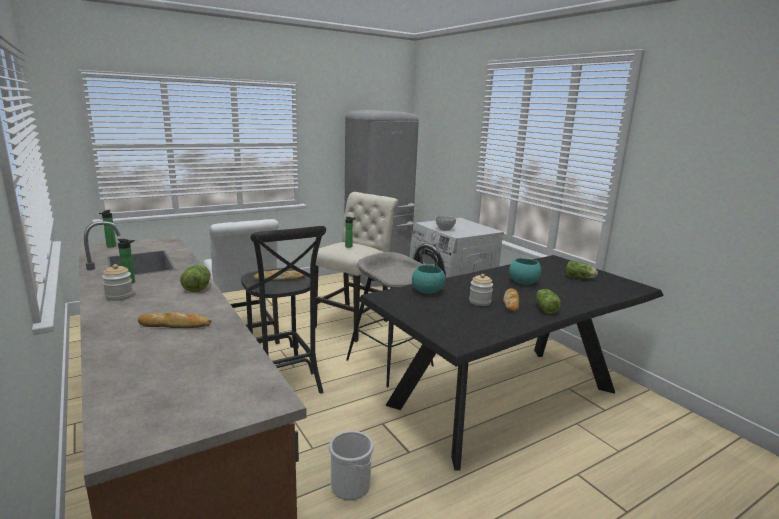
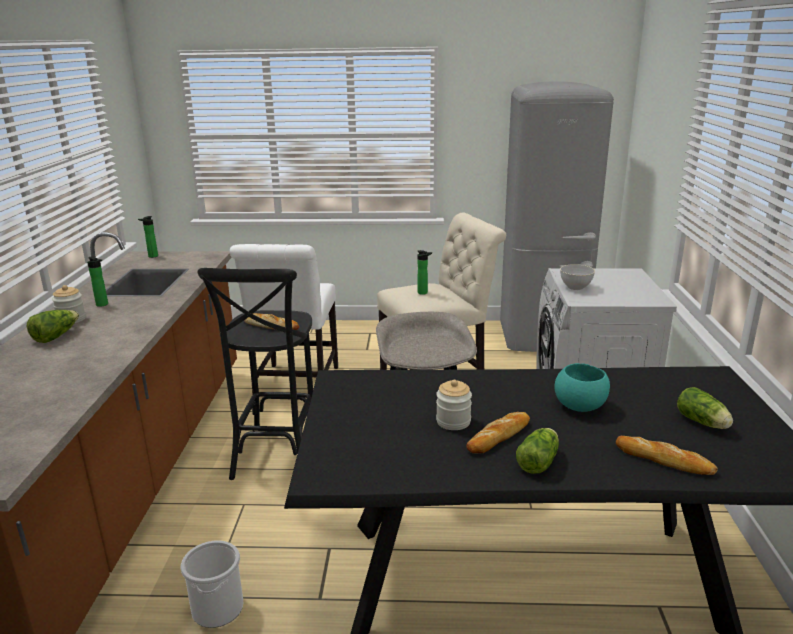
camera: 35 degrees right, 5 degrees up
(175, 325) = (60, 365): bread -> bread (664, 460)
(197, 287) = (144, 323): lettuce -> lettuce (56, 336)
(427, 291) = (406, 386): turquoise bowl -> none

